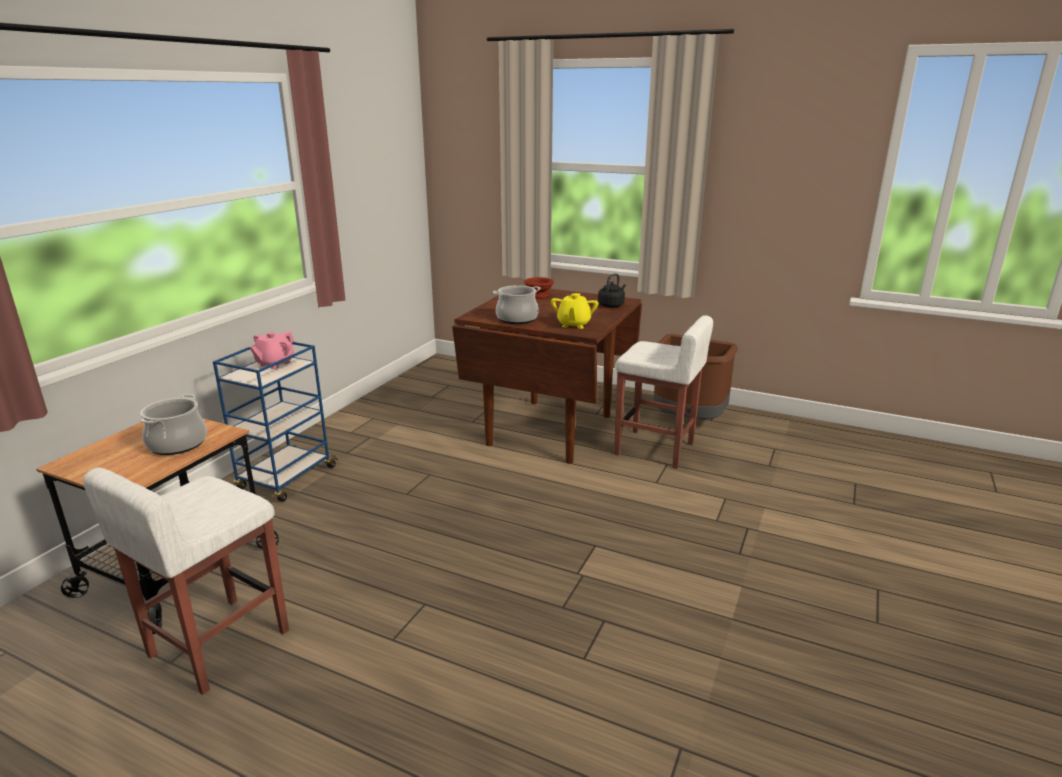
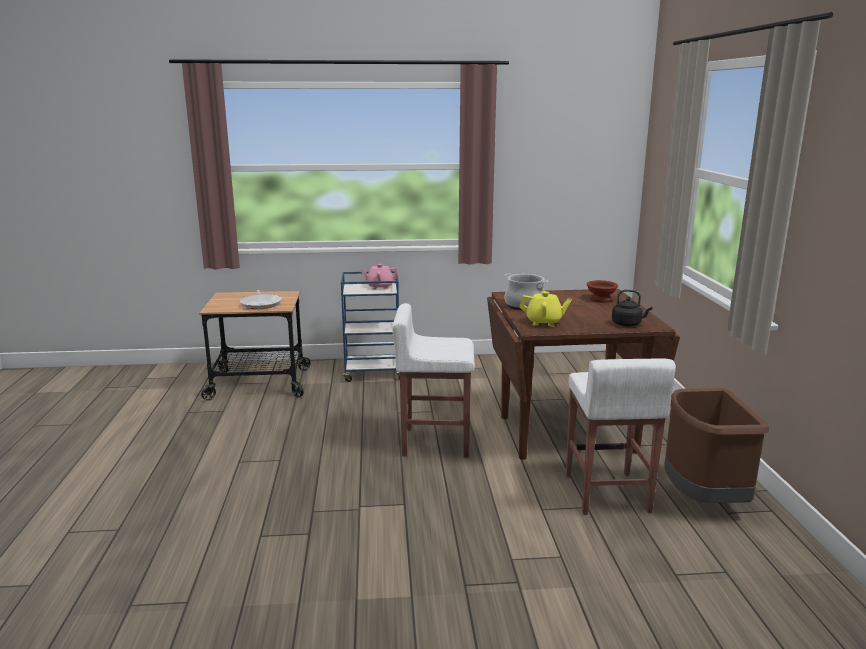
camera: 60 degrees right, 5 degrees down
(177, 444) = (261, 304): cooking pot -> frying pan
(217, 644) = (207, 417): white stool -> white stool (434, 442)
(573, 324) = (544, 322): yellow teapot -> yellow teapot turned 150 degrees counterclockwise

